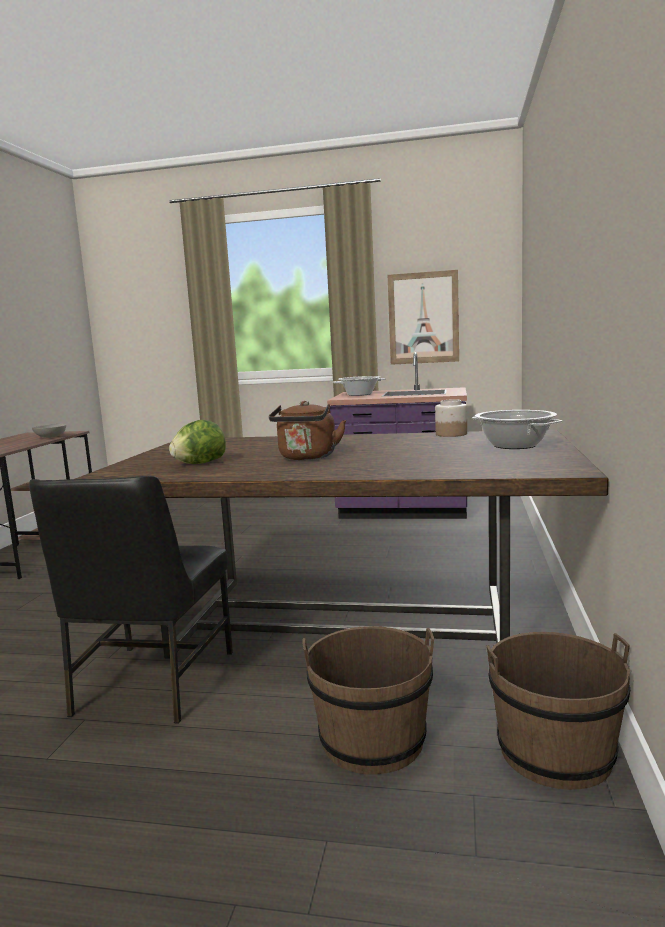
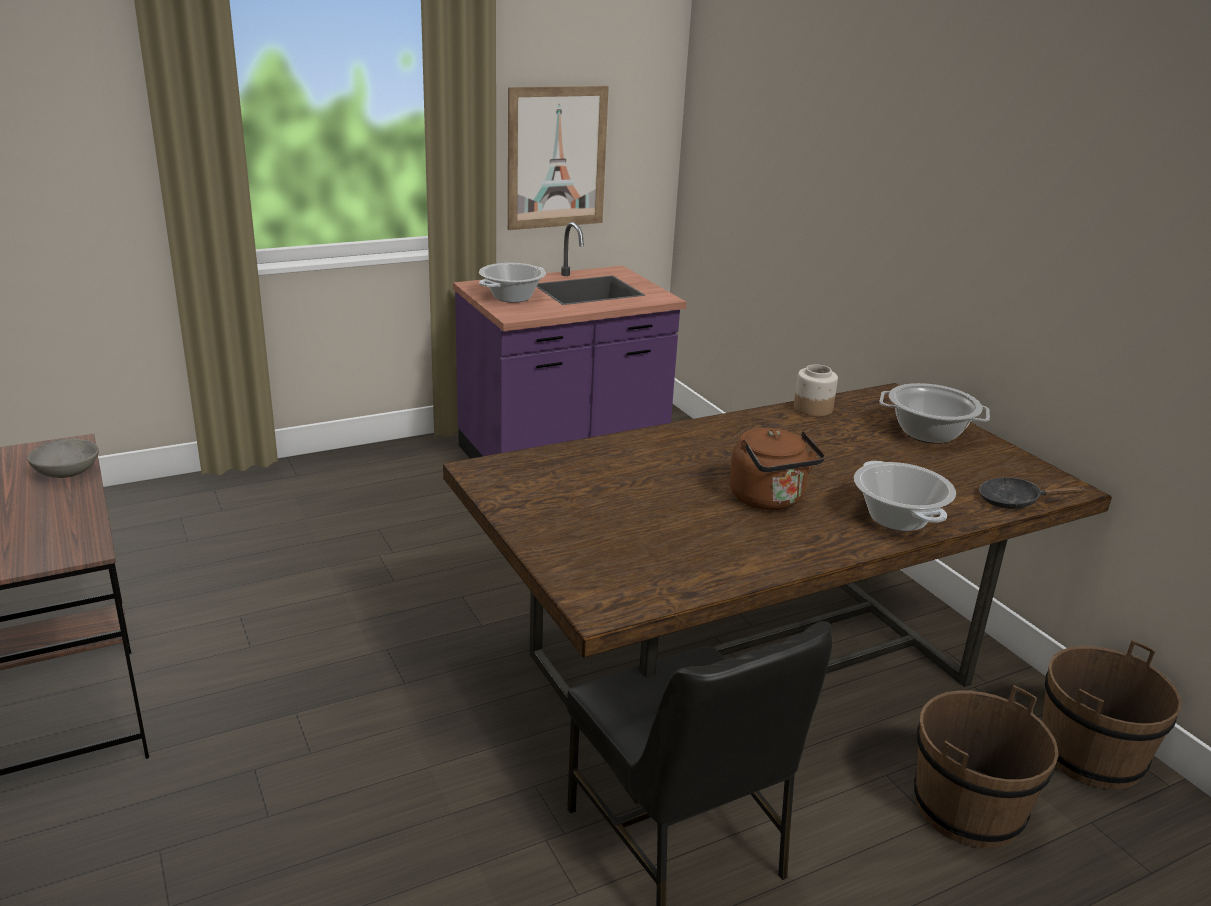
camera: 40 degrees left, 15 degrees up
(199, 463) = (663, 541): lettuce -> none
(372, 469) = (898, 518): none -> cooking pot
(495, 471) = (1014, 501): none -> black frying pan

